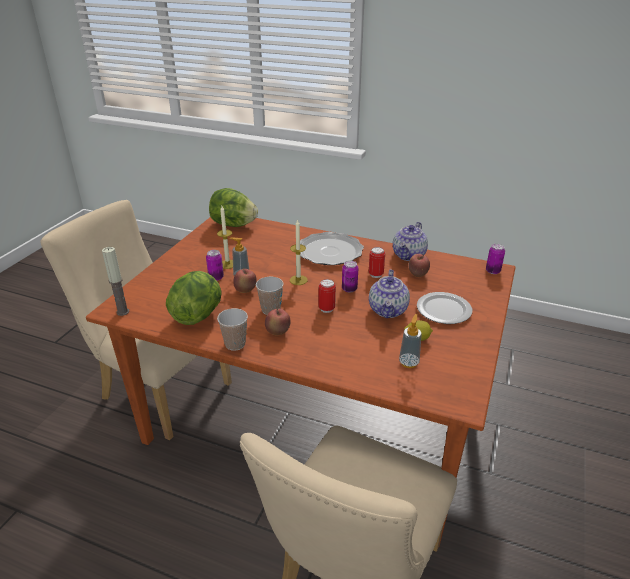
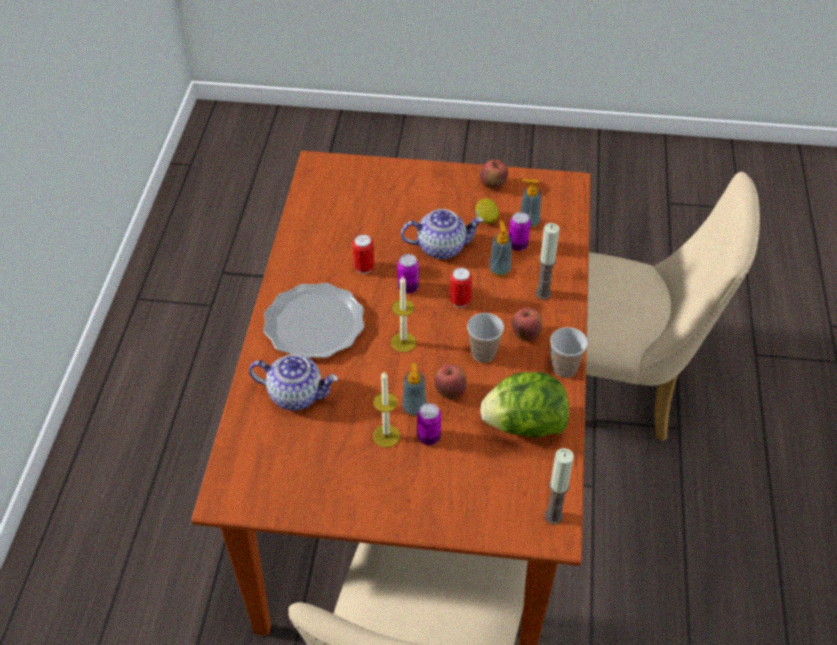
camera: 105 degrees left, 15 degrees up
(233, 225) = (251, 472): lettuce -> none
(318, 351) = (543, 293): none -> candle
(353, 334) = (499, 270): none -> soap dispenser
(409, 255) = (303, 241): teapot -> teapot (296, 394)
(417, 275) = (352, 229): apple -> apple (493, 185)
(443, 309) = (422, 203): plate -> none
(493, 271) = (322, 167): can -> can (517, 245)

